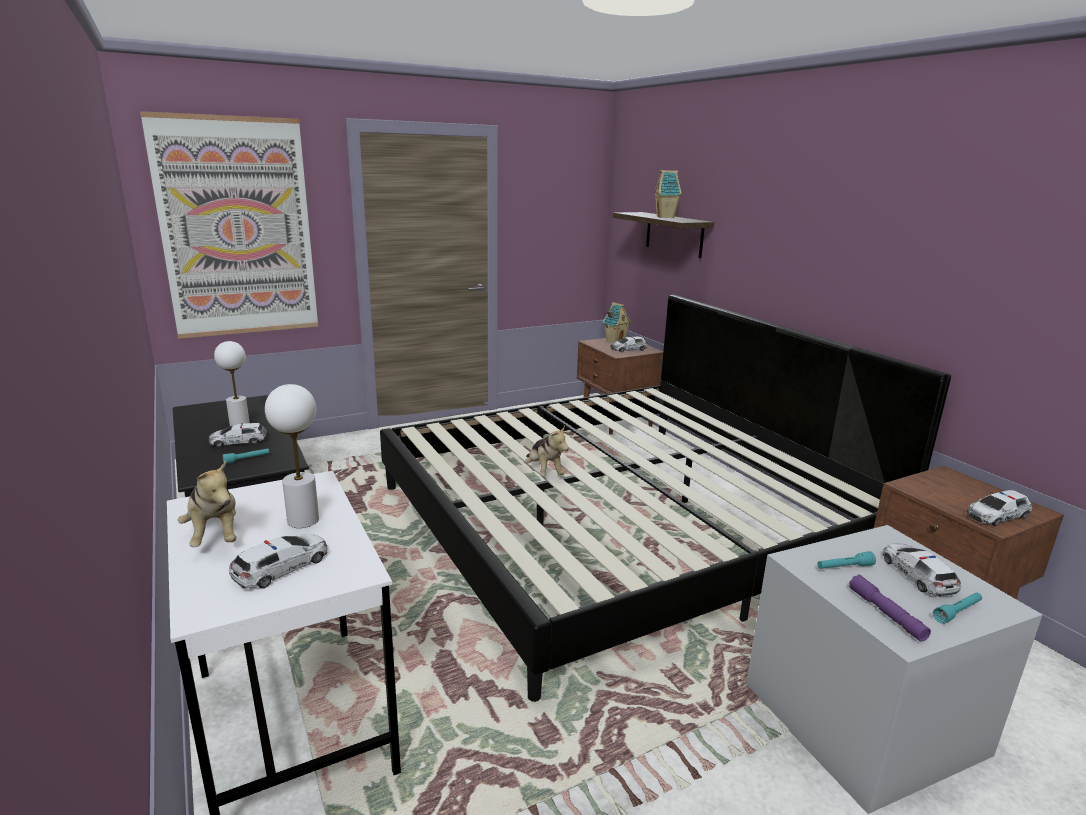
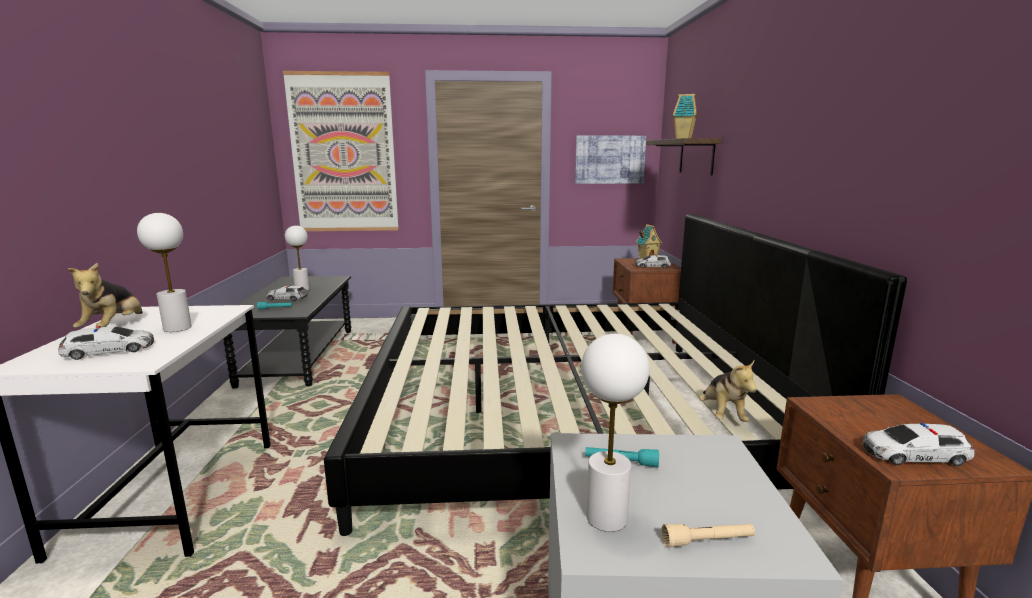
camera: 25 degrees right, 5 degrees down
(544, 472) = (487, 350): plush toy -> plush toy (722, 414)
(559, 228) = (609, 159): none -> picture
(886, 614) = (606, 518): purple flashlight -> white table lamp
(917, 575) = (705, 490): toy car -> none
(957, 612) = (707, 541): turquoise flashlight -> beige flashlight

